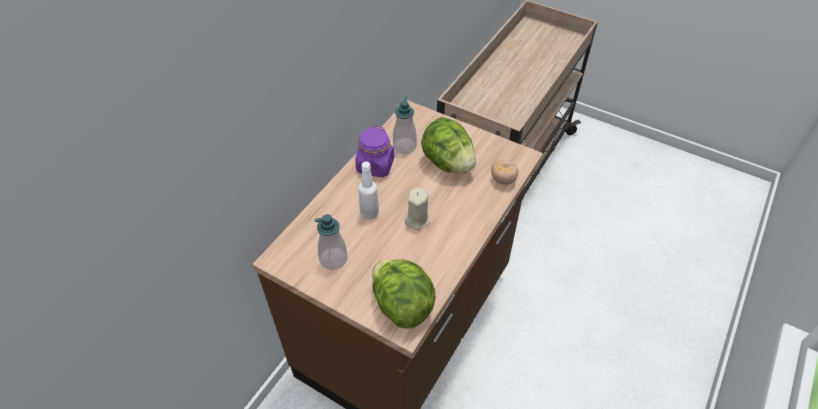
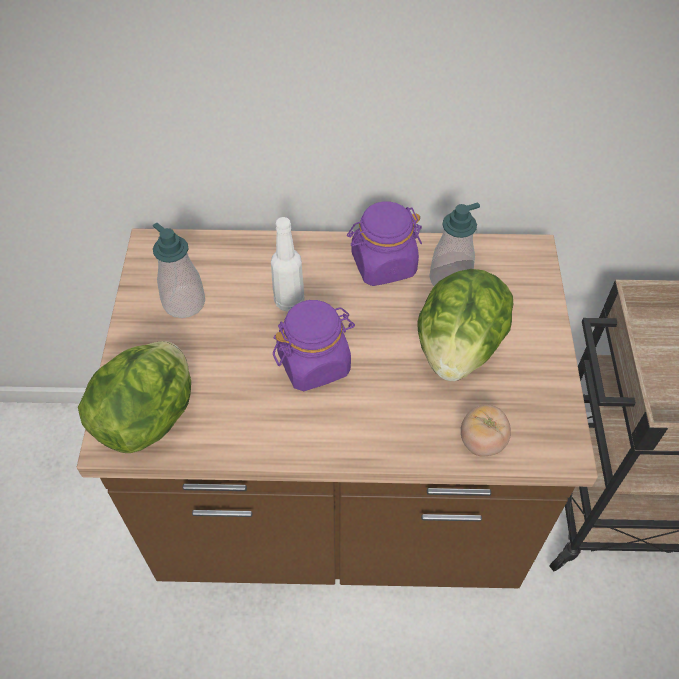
camera: 60 degrees right, 5 degrees up
(417, 220) = (314, 363): beige candle -> purple jar

